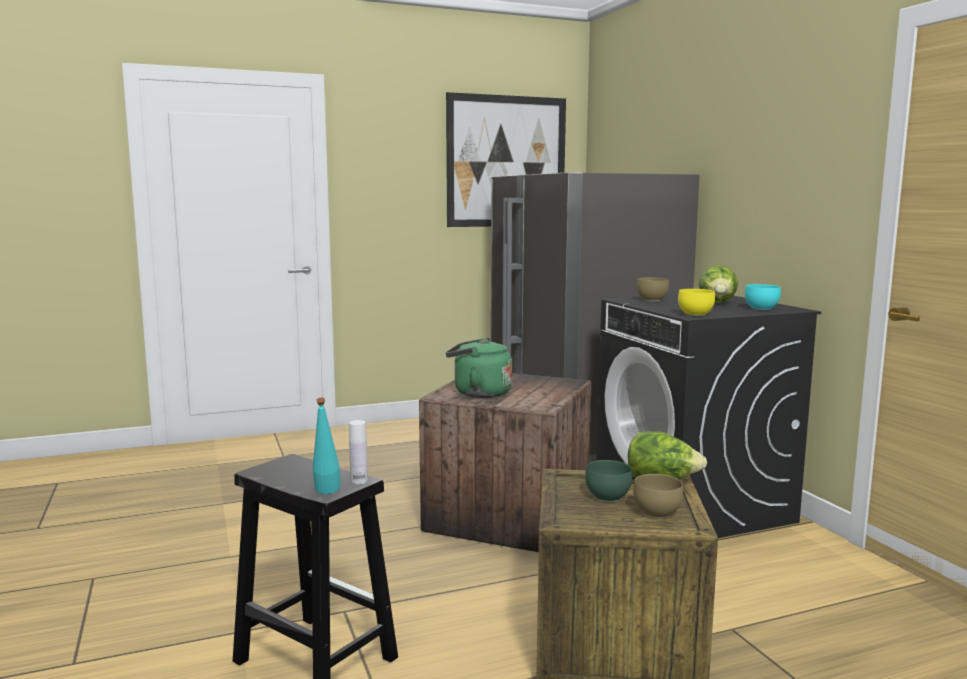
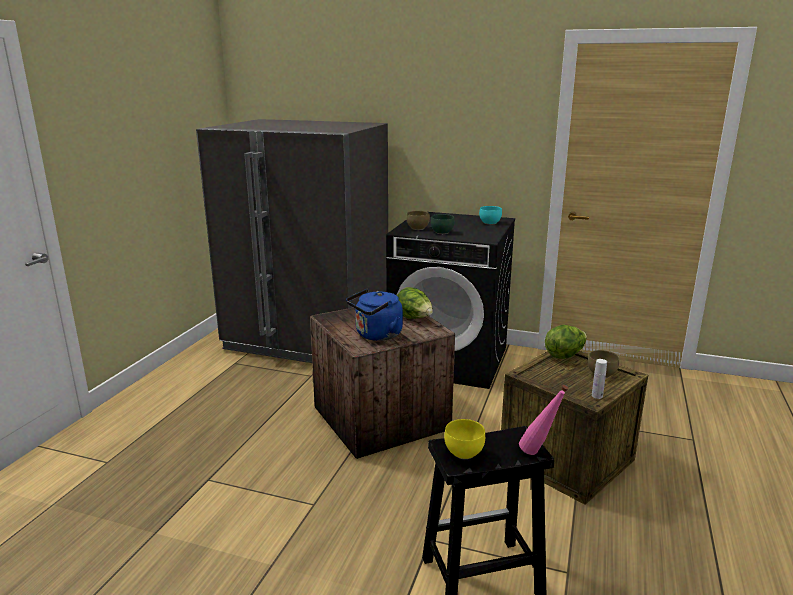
camera: 50 degrees left, 10 degrees up
(326, 495) = (539, 454): turquoise bottle -> pink bottle
(359, 481) = (522, 434): white bottle -> white bottle (597, 396)
(478, 393) = (376, 335): green kettle -> blue kettle
(506, 162) = (180, 109): picture -> none
(606, 496) = (565, 376): green bowl -> green bowl (441, 232)
(695, 315) = (484, 238): yellow bowl -> yellow bowl (464, 454)
(717, 303) = (457, 223): lettuce -> lettuce (414, 318)

